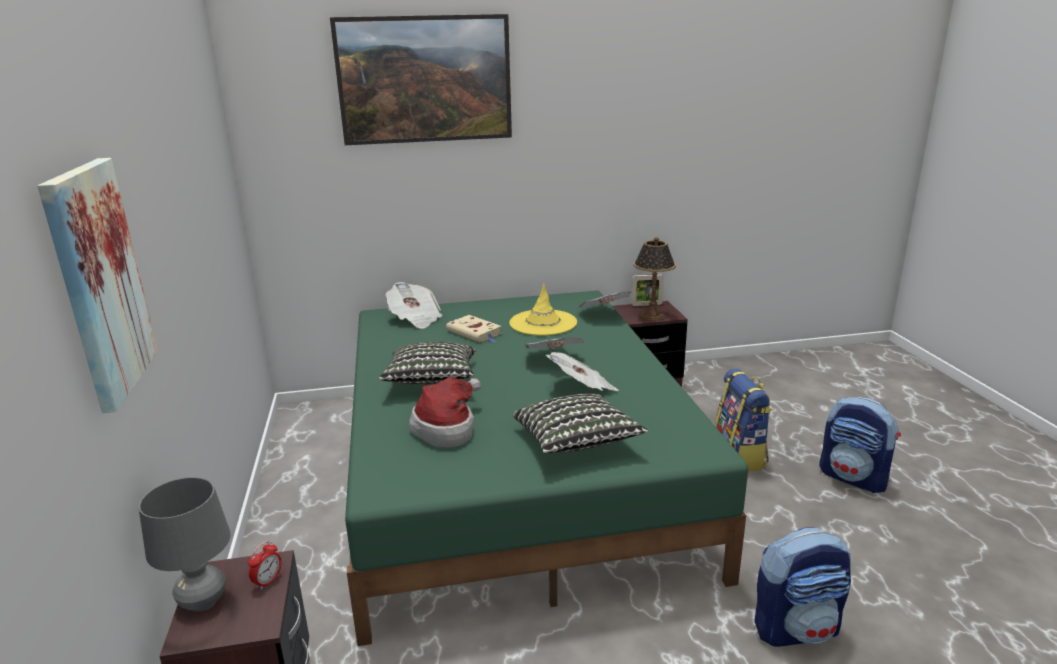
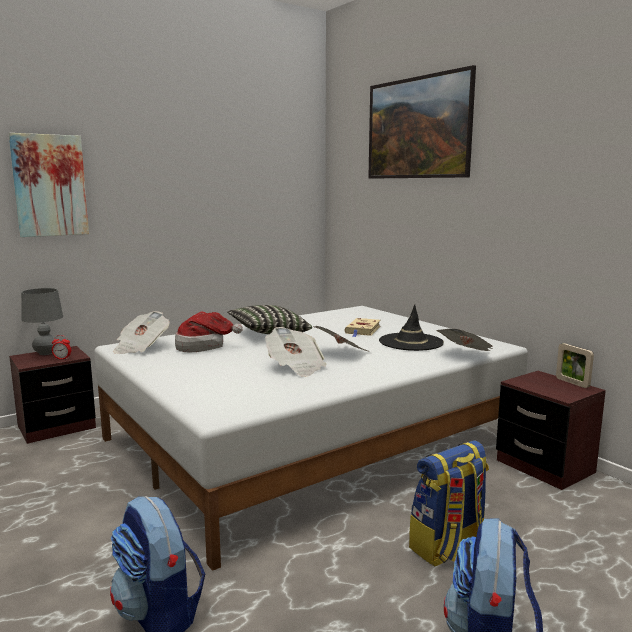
camera: 65 degrees right, 10 degrees down
(415, 319) = (365, 316): newspaper -> newspaper (141, 347)
(513, 471) = (311, 441): green bed -> white bed
(543, 323) = (411, 342): yellow hat -> black hat
(576, 442) = (204, 376): pillow -> none
(652, 316) = (545, 388): table lamp -> none

